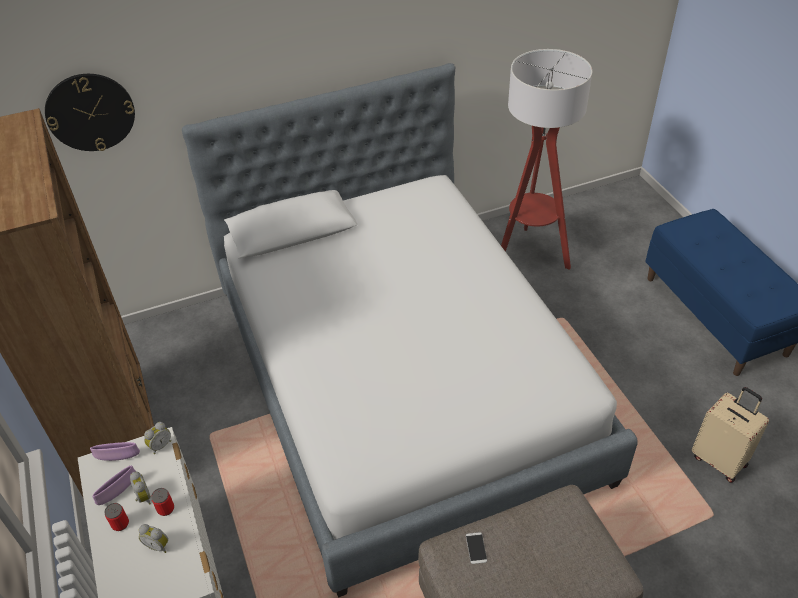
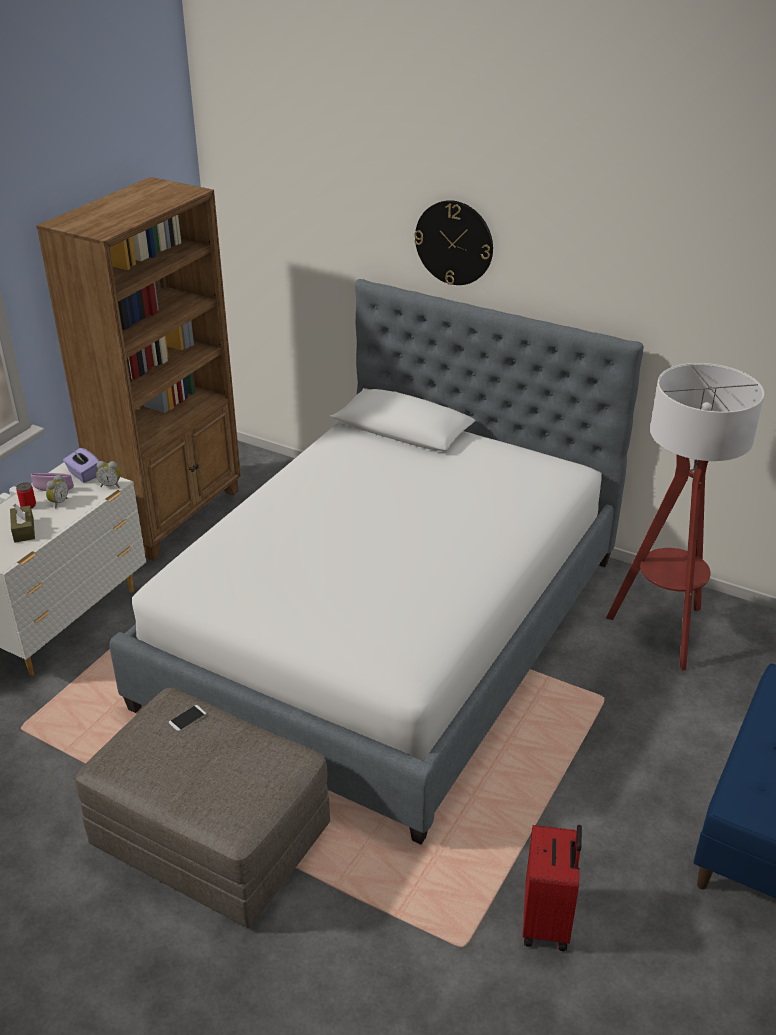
camera: 50 degrees right, 10 degrees down
(90, 112) = (297, 231): wall clock -> wall clock (454, 242)
(118, 457) = (83, 474): purple bowl -> purple tissue box
(158, 545) = (24, 530): alarm clock -> brown tissue box
(166, 509) = (57, 517): can -> none
(719, 460) = (548, 922): beige suitcase -> red suitcase

